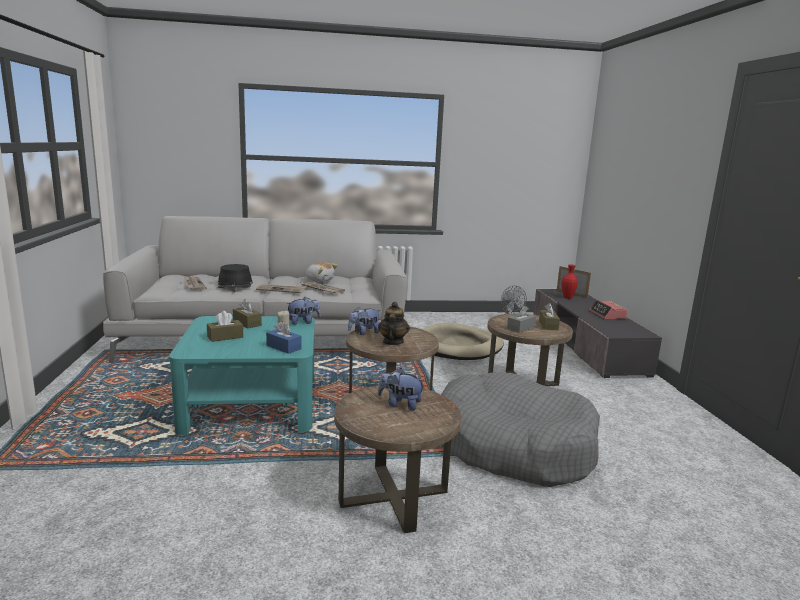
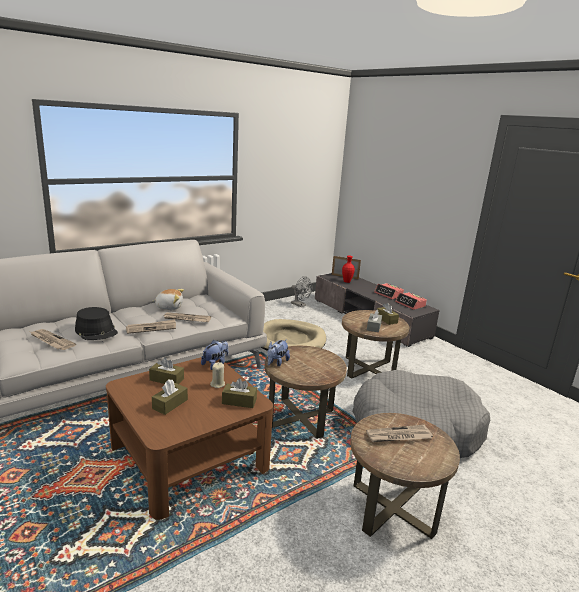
camera: 30 degrees left, 5 degrees up
(252, 404) = (189, 456): turquoise coffee table -> brown coffee table
(283, 347) = (239, 401): blue tissue box -> brown tissue box
(392, 342) = (310, 367): teapot -> none
(400, 404) = (398, 436): plush toy -> newspaper
(625, 327) = (410, 304): none -> alarm clock

